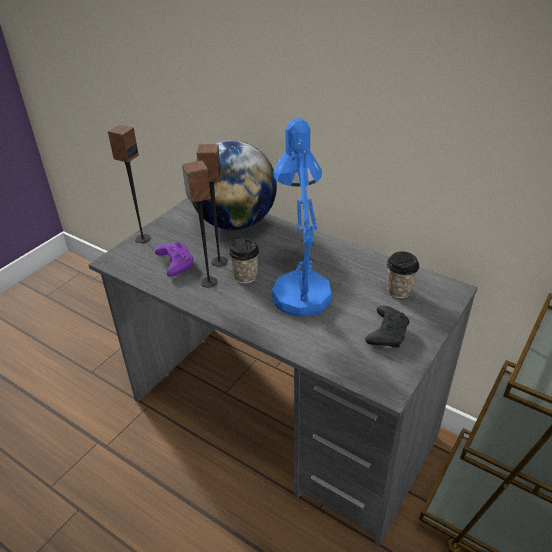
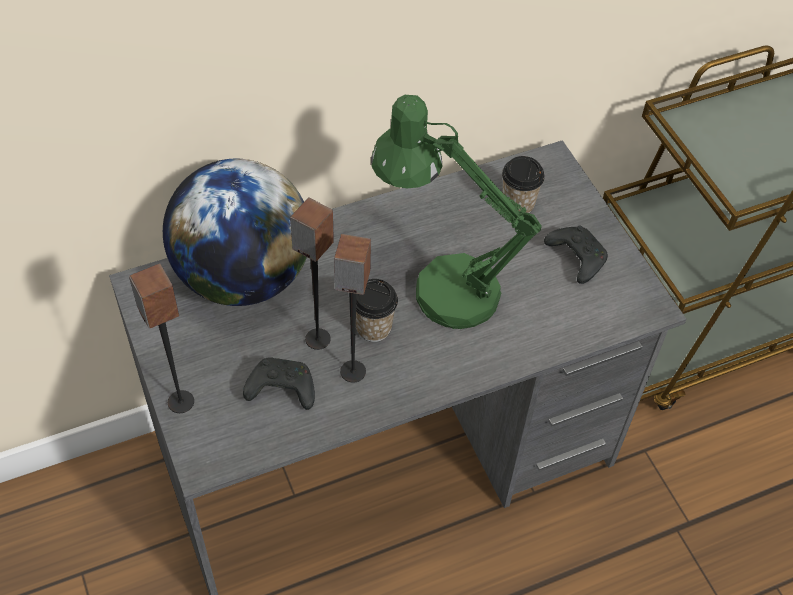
camera: 60 degrees left, 15 degrees up
(175, 264) = (280, 390): purple game controller -> black game controller
(300, 287) = (440, 286): blue table lamp -> green table lamp

